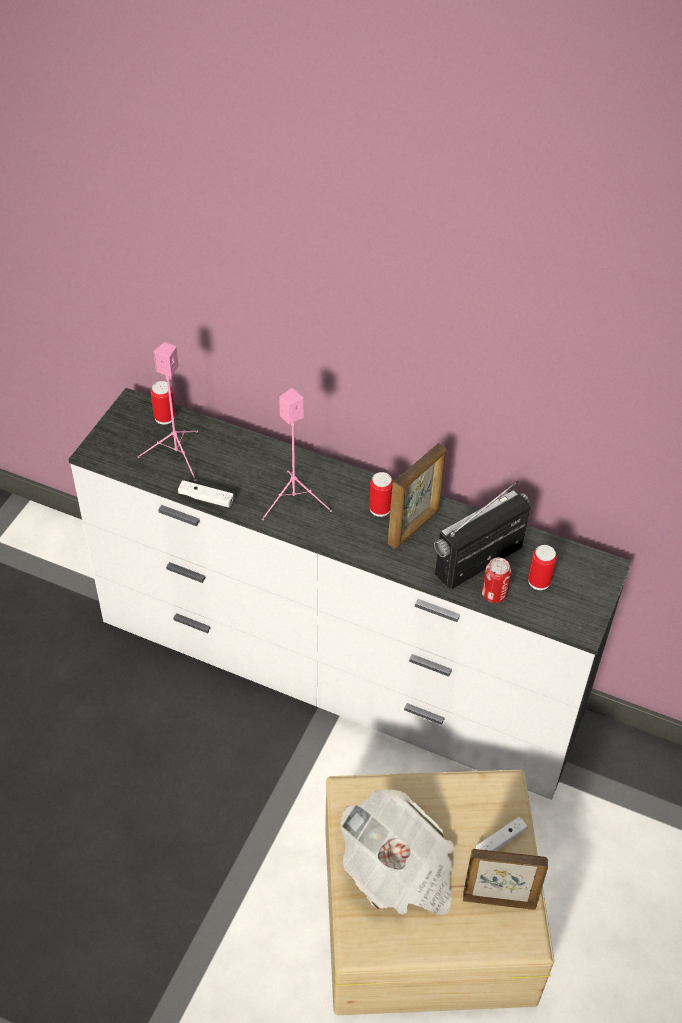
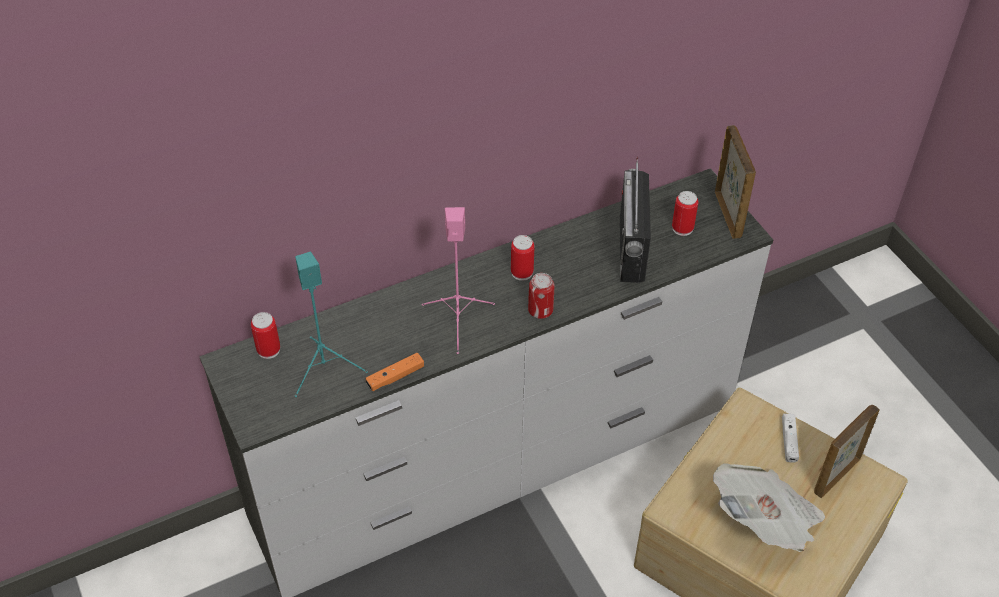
camera: 50 degrees left, 0 degrees up
(177, 456) = (325, 368): pink speaker -> turquoise speaker
(206, 498) = (395, 377): white game controller -> orange game controller
(414, 527) = (561, 264): picture frame -> picture frame (728, 214)
(494, 594) = (671, 260): can -> can (540, 310)

